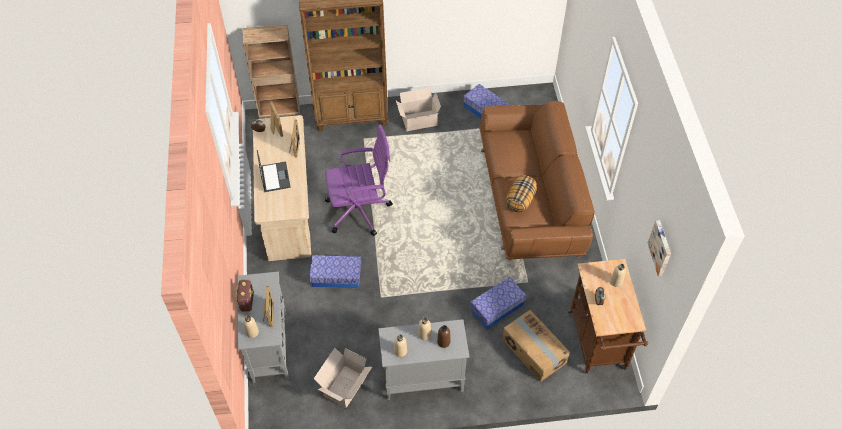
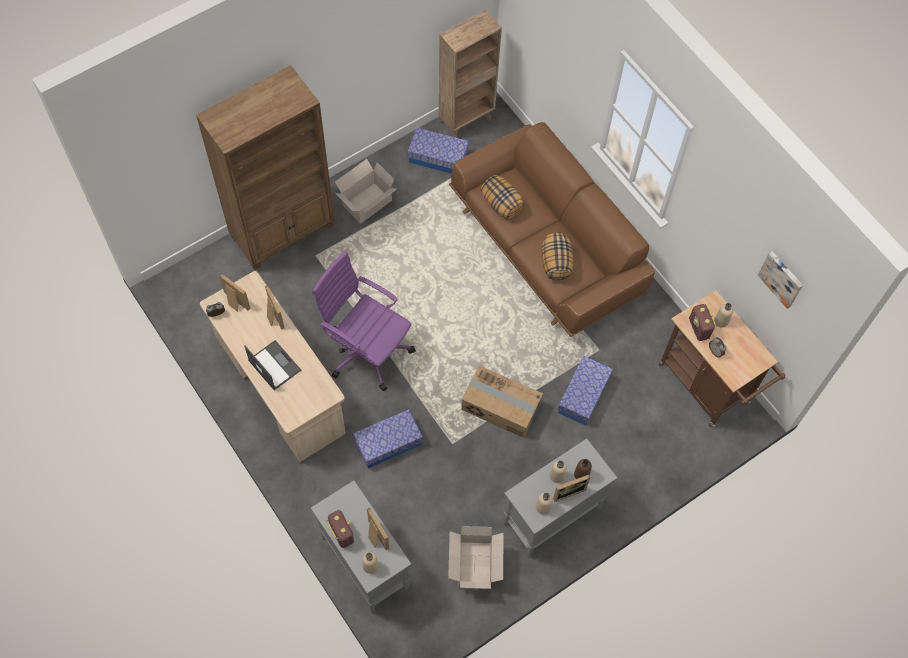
camera: 30 degrees left, 10 degrees up
(281, 116) = (196, 269): brown bookcase -> brown bookcase (466, 120)
(360, 211) = (367, 350): purple office chair -> purple office chair turned 105 degrees counterclockwise
(426, 348) = (567, 491): none -> picture frame
(504, 147) = (502, 204): none -> pillow
(533, 351) = (647, 427): cardboard box -> cardboard box (500, 407)
(595, 279) = (699, 329): none -> radio

